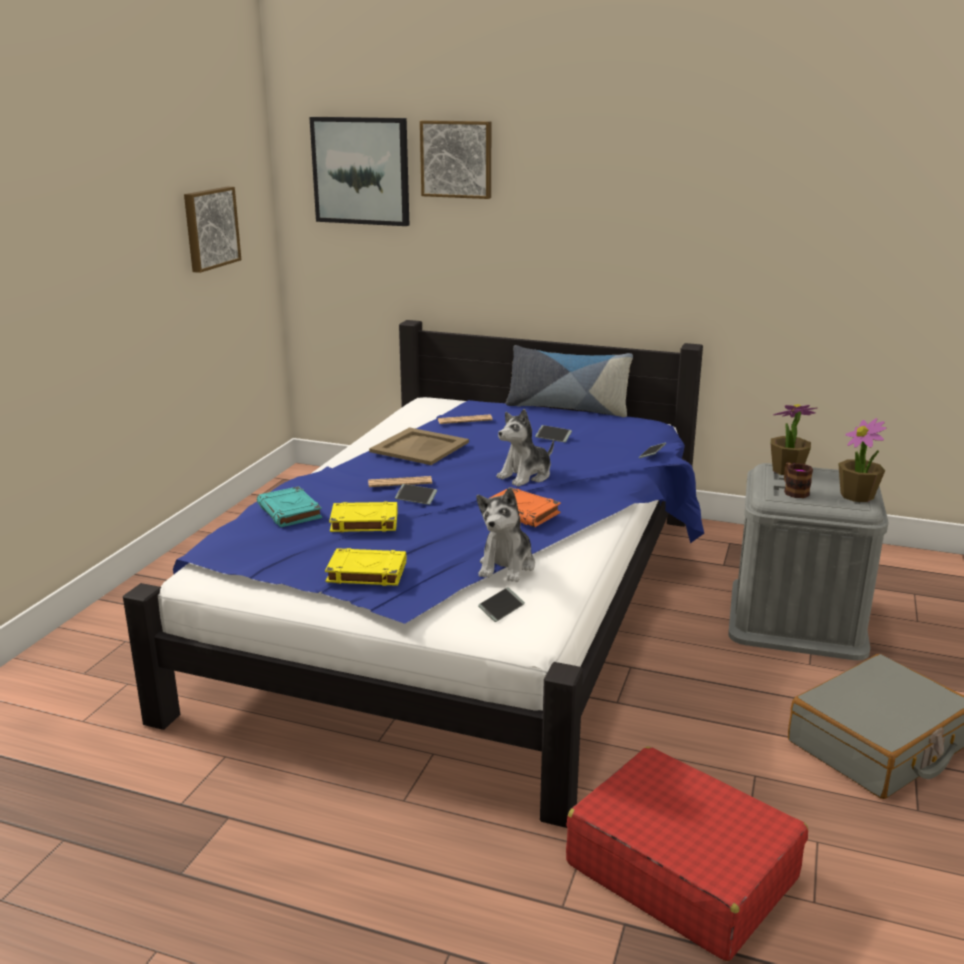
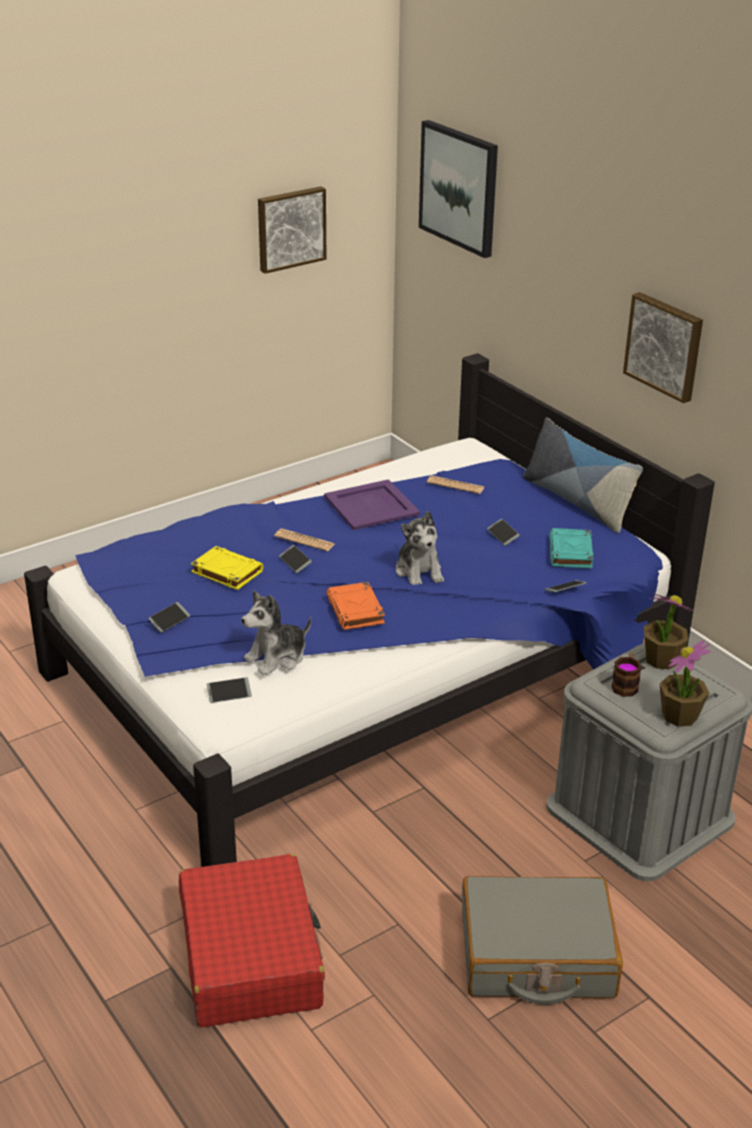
camera: 35 degrees right, 10 degrees up
(290, 512) = (190, 540): turquoise book -> turquoise book (571, 553)
(365, 572) = (169, 621): yellow book -> phone
(420, 447) = (372, 505): beige tray -> purple tray
(457, 159) = (533, 202): picture -> picture (665, 346)
(526, 476) = (419, 572): plush toy -> plush toy turned 105 degrees counterclockwise

